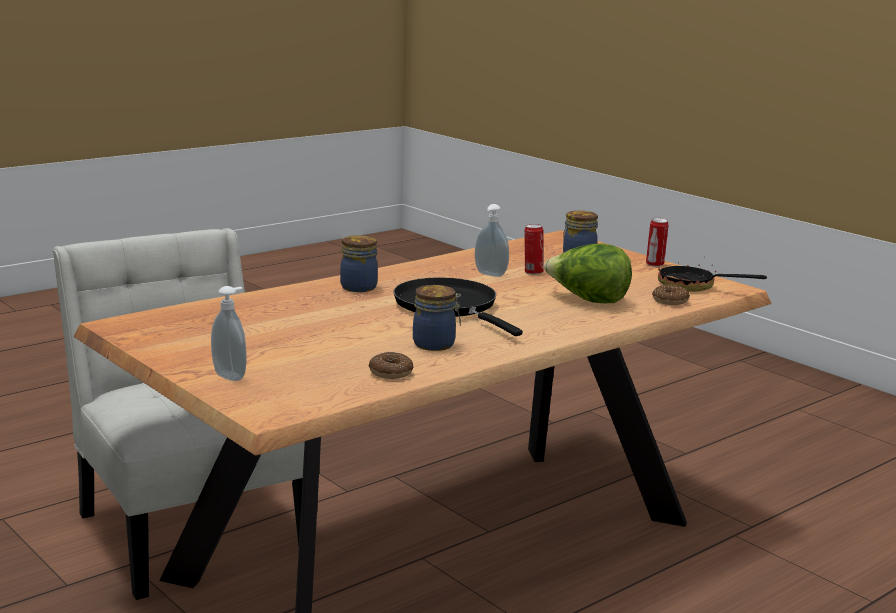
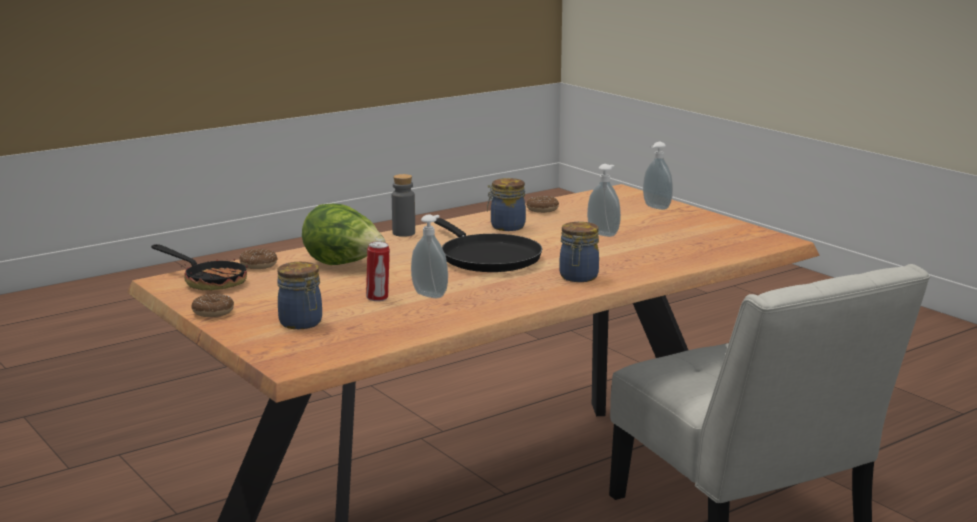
camera: 175 degrees left, 0 degrees up
(318, 334) = (604, 234): none -> soap dispenser
(554, 336) = (403, 233): none -> grey bottle
(655, 264) = (213, 312): can -> donut

